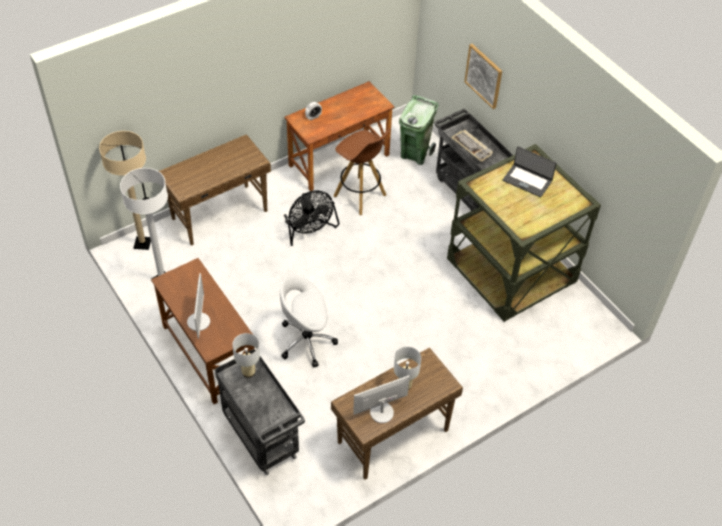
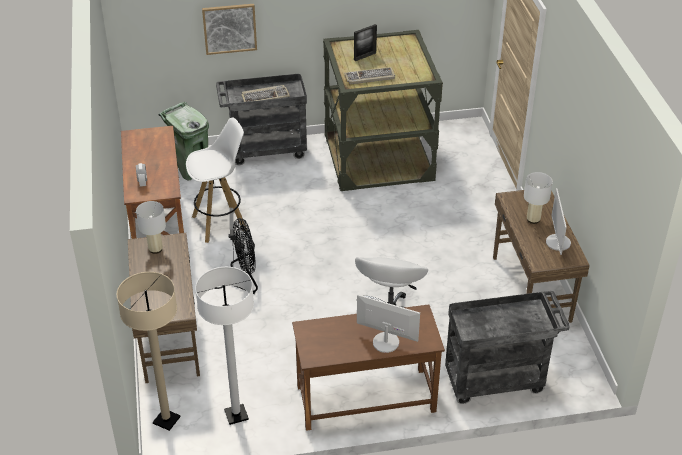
camera: 65 degrees left, 10 degrees down
(248, 372) = (471, 321): white table lamp -> white table lamp (156, 249)
(360, 196) = (221, 223): brown stool -> white stool
(495, 193) = (369, 77): none -> keyboard
(527, 180) = (365, 56): laptop -> picture frame

